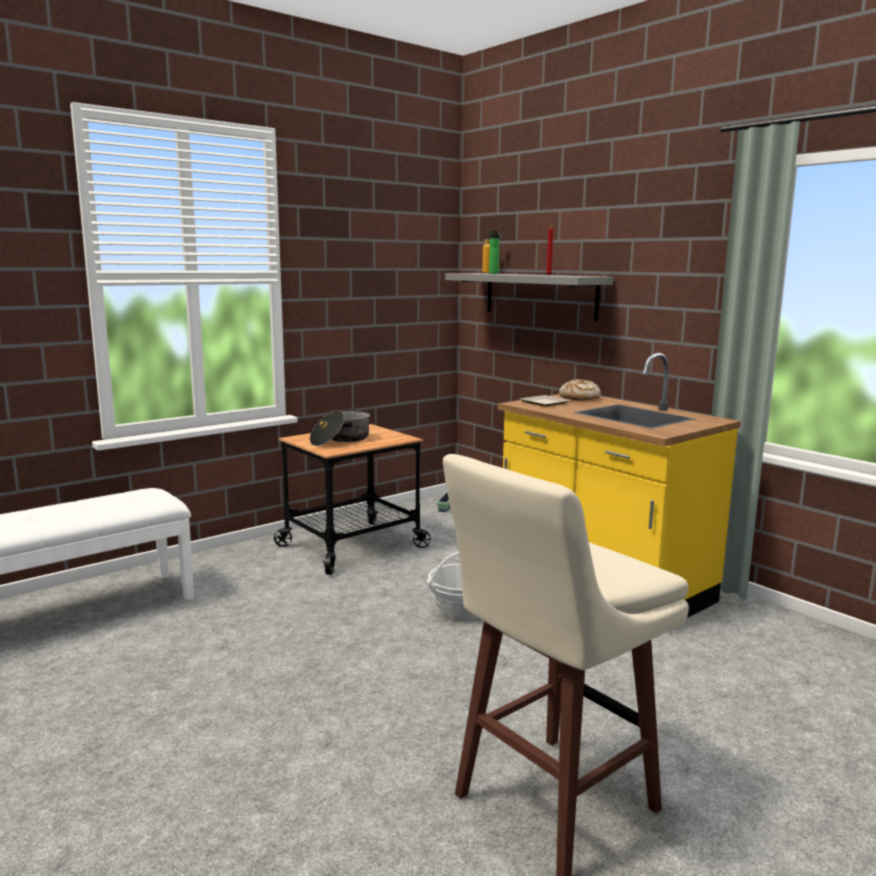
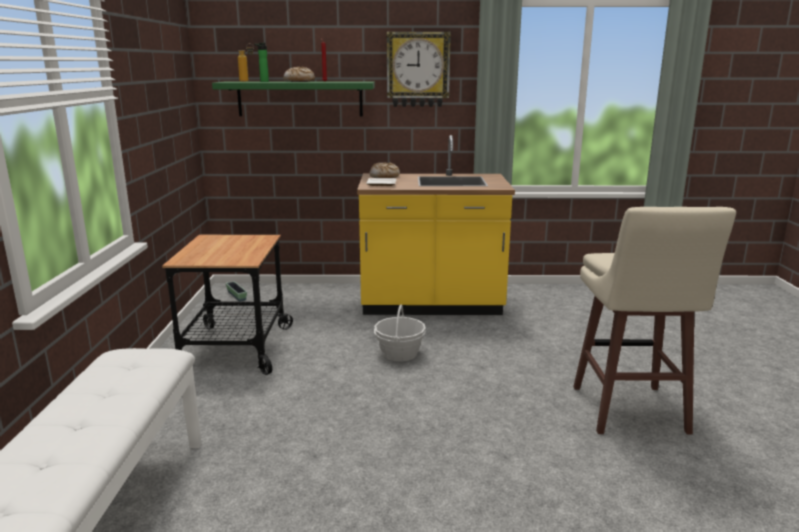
camera: 50 degrees left, 5 degrees up
(340, 440) = (223, 251): cooking pot -> none
(524, 274) = (299, 81): none -> bread
(540, 295) = (300, 99): grey shelf -> green shelf
(663, 262) = (418, 69): none -> wall clock

